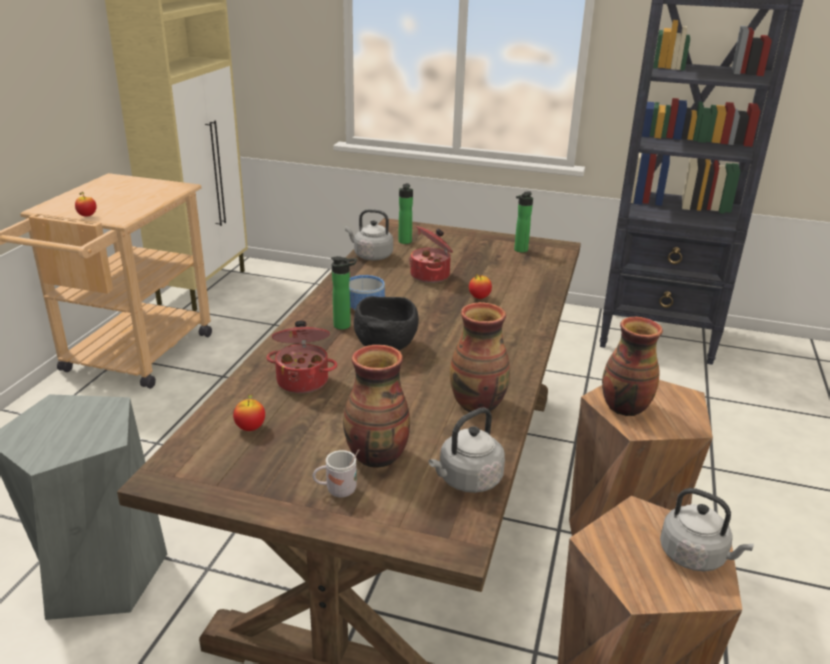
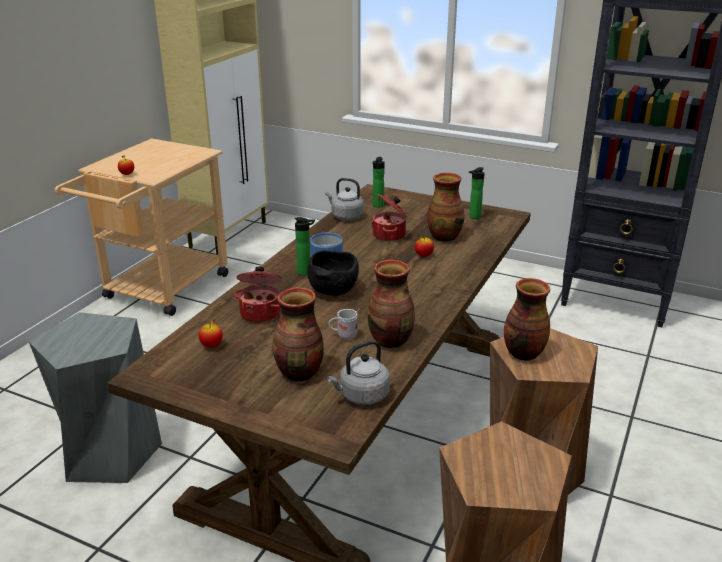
camera: 10 degrees right, 0 degrees up
(336, 490) = (261, 395): white mug -> white mug (344, 336)
(495, 274) = (444, 237): none -> vase
(695, 556) = (535, 470): grey kettle -> none

